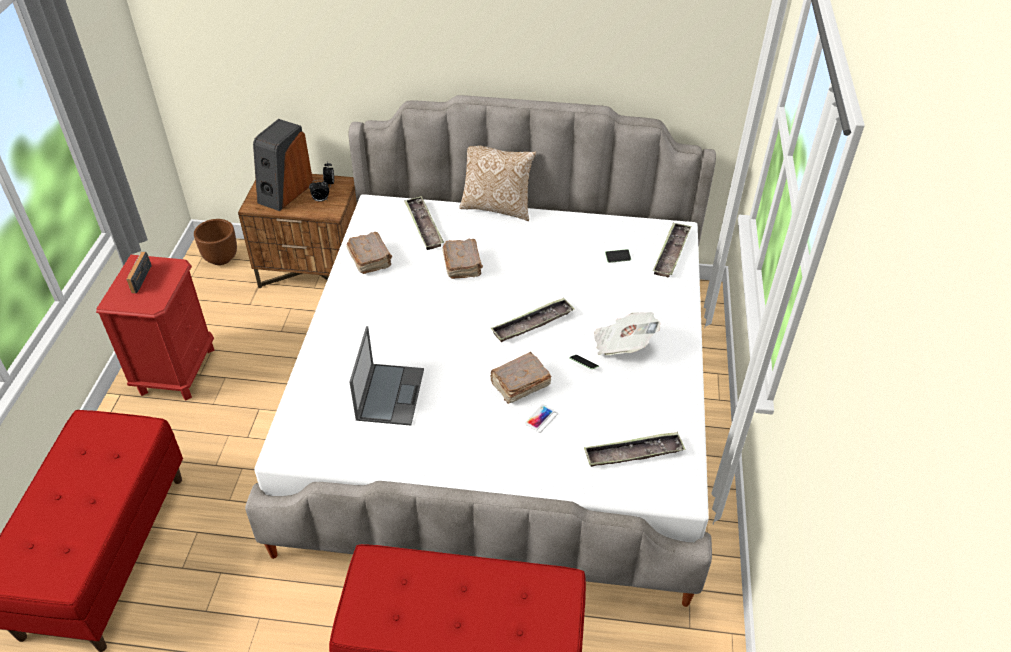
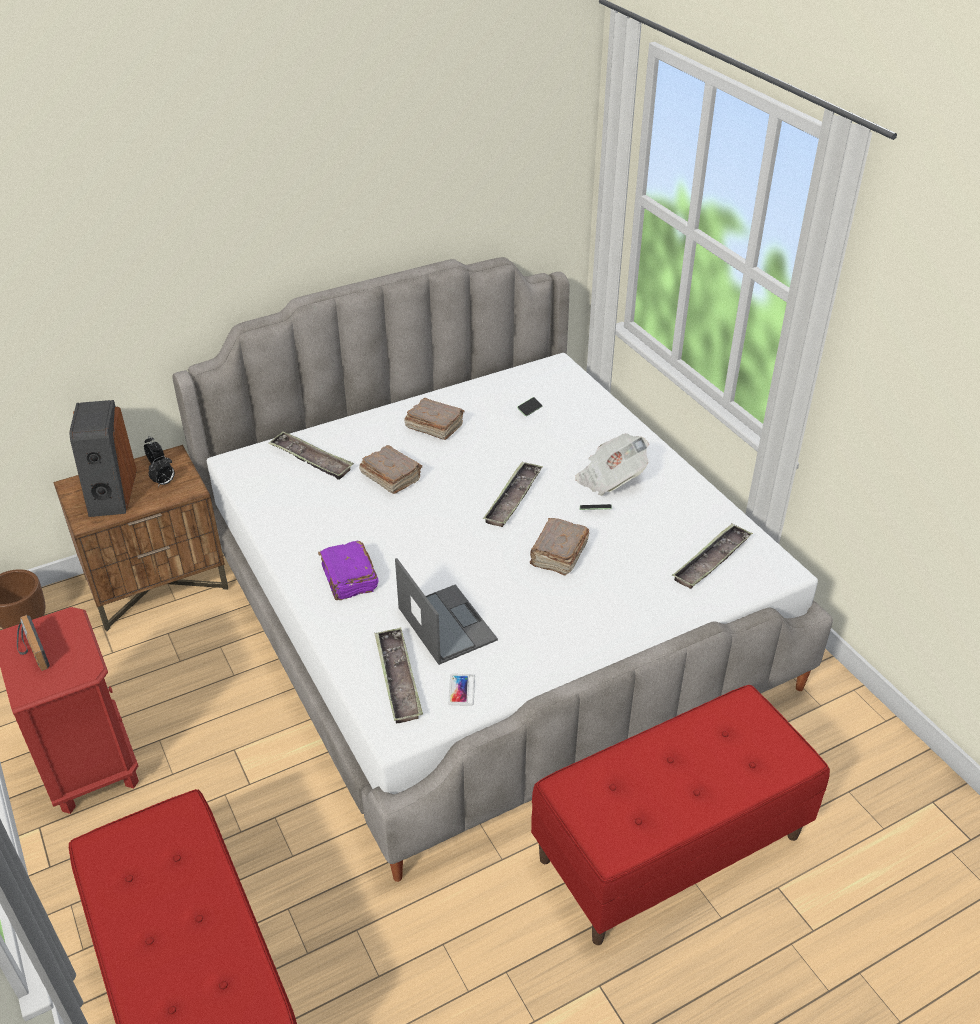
camera: 35 degrees left, 5 degrees down
(361, 327) = (349, 579): none -> purple book
(370, 259) = (287, 514): brown book -> brown book (434, 427)
(497, 207) = (368, 412): pillow -> none
(541, 418) = (607, 572): phone -> phone (461, 690)
(671, 253) = (570, 386): tray -> tray (398, 679)

